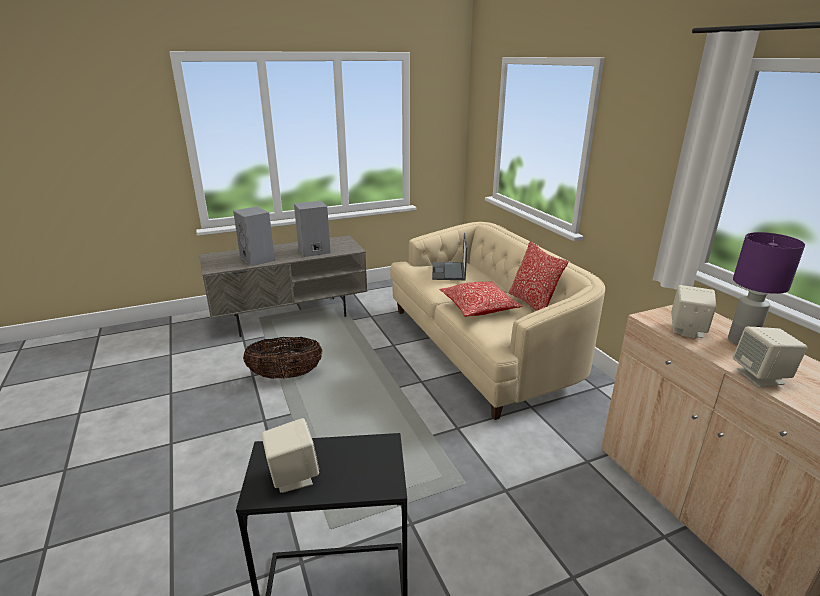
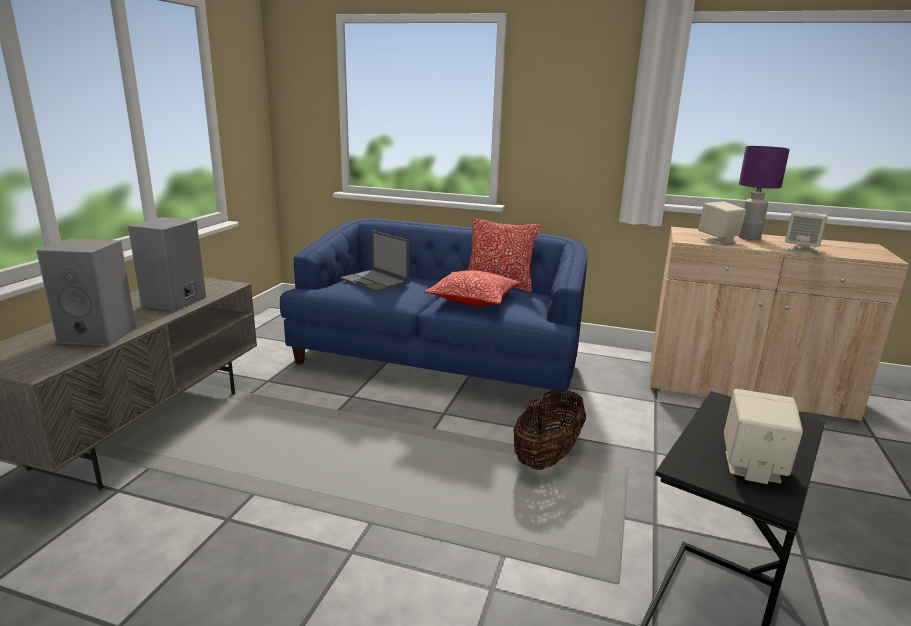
camera: 50 degrees left, 5 degrees down
(286, 375) = (279, 491): basket -> basket (547, 456)
(482, 347) = (439, 360): beige sofa -> blue sofa

